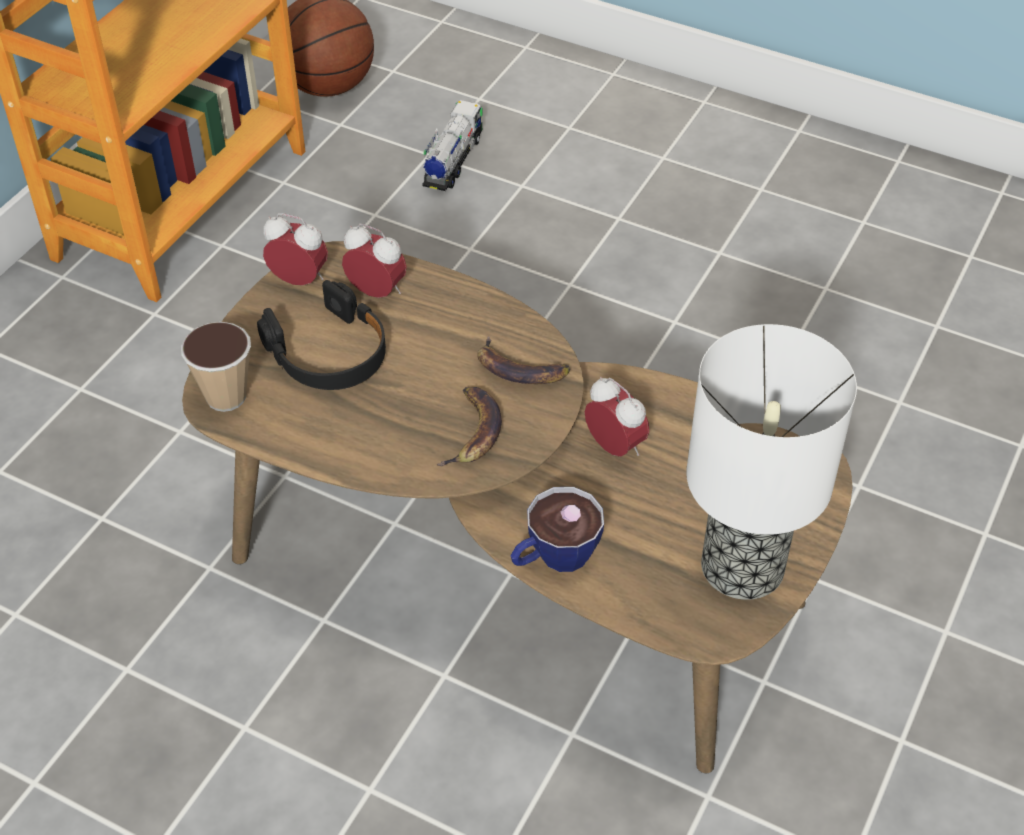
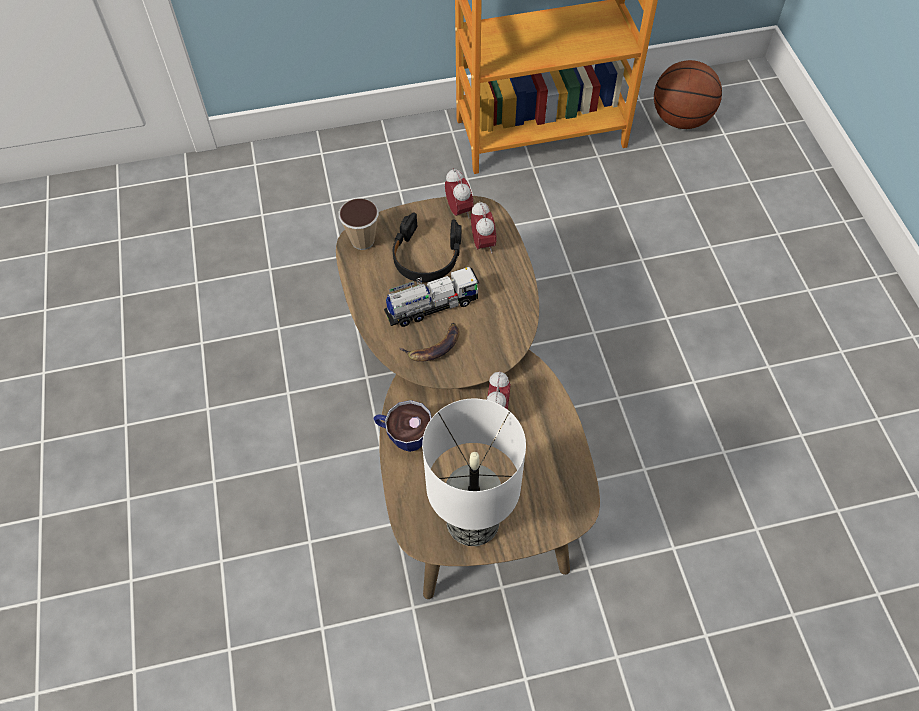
camera: 50 degrees right, 10 degrees up
(452, 161) = (692, 206): toy truck -> toy truck (432, 306)
(520, 369) = (492, 336): banana -> none

